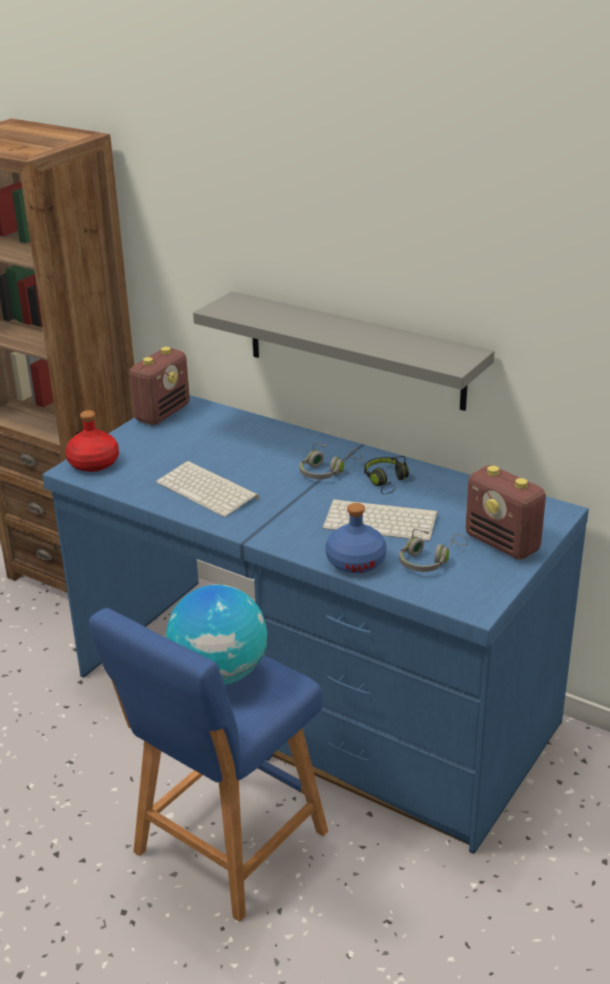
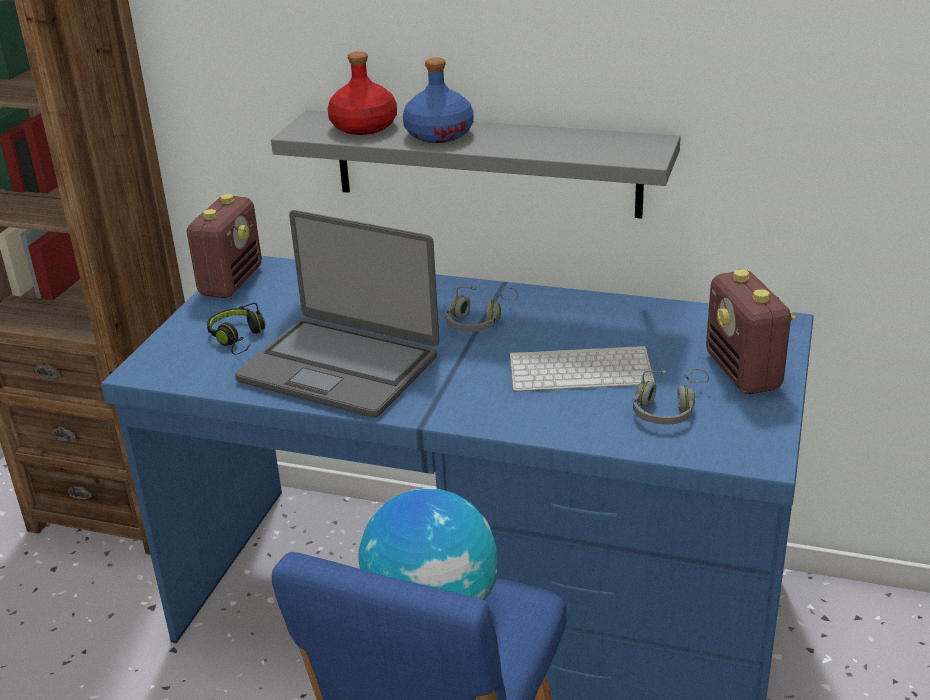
camera: 15 degrees left, 0 degrees up
(93, 463) = (167, 358): red bottle -> red bottle (364, 127)
(209, 490) = (340, 367): keyboard -> laptop
(355, 561) = (578, 426): blue bottle -> blue bottle (438, 134)
(386, 481) = (559, 321): black headphones -> black headphones (238, 338)
(503, 544) = (743, 372): radio -> radio turned 45 degrees clockwise

